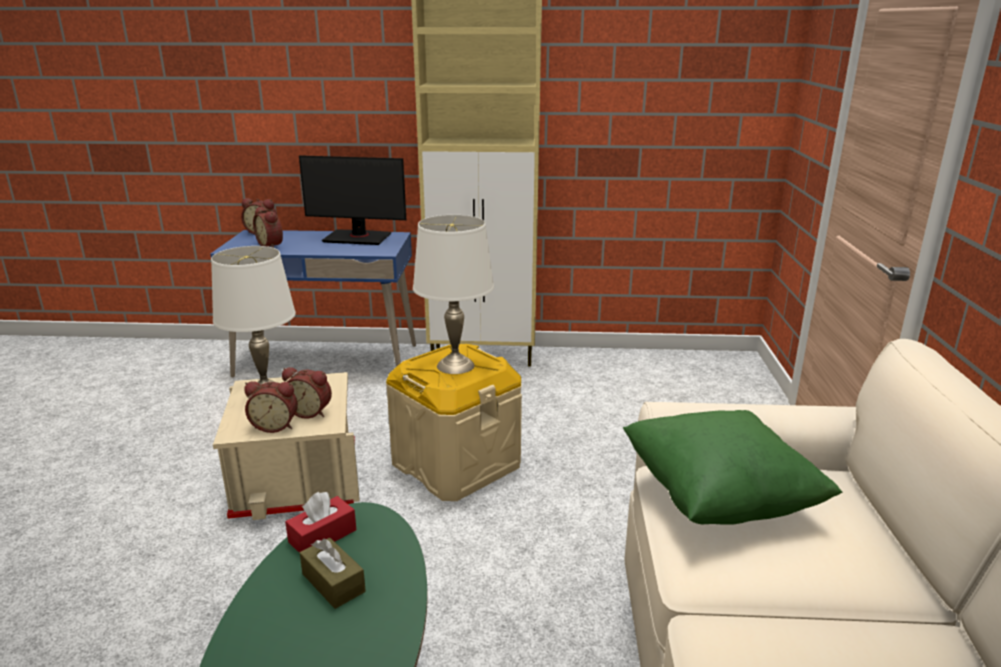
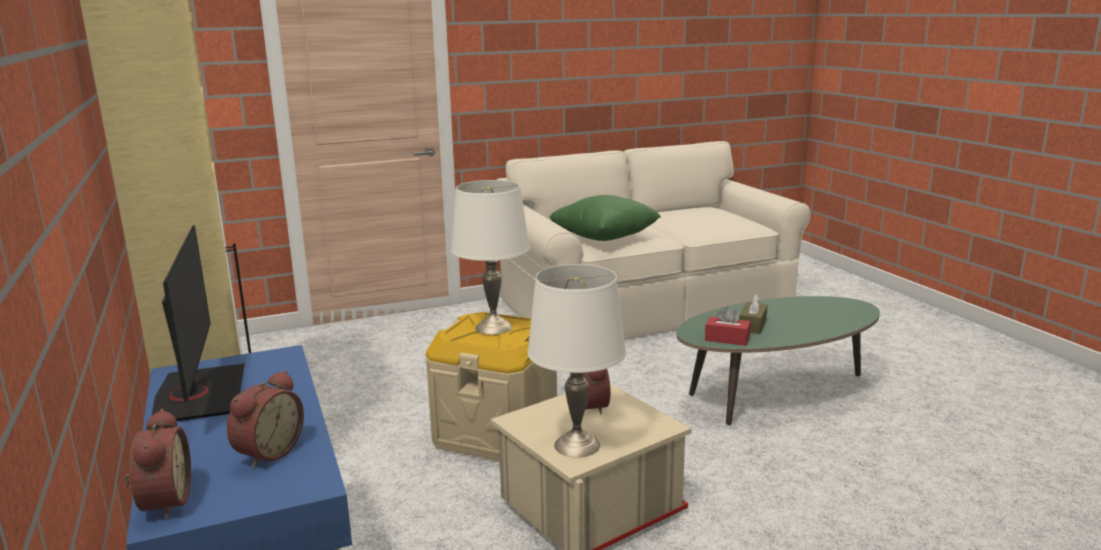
camera: 115 degrees left, 5 degrees down
(275, 425) = (629, 412): alarm clock -> none

